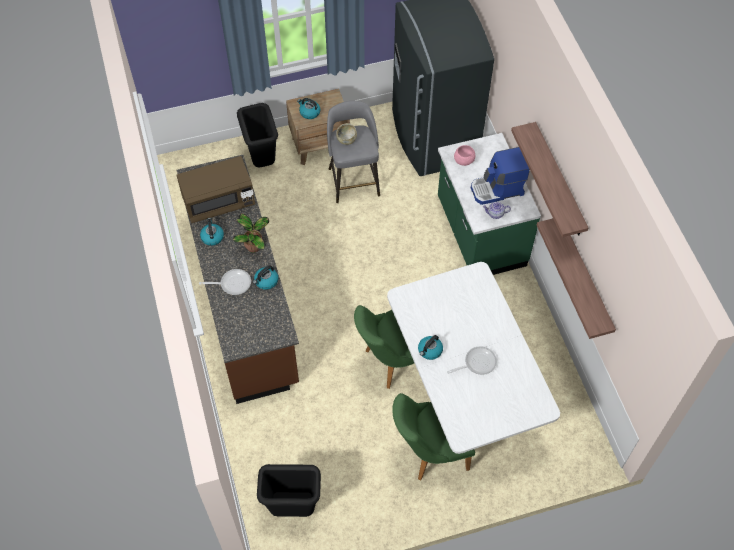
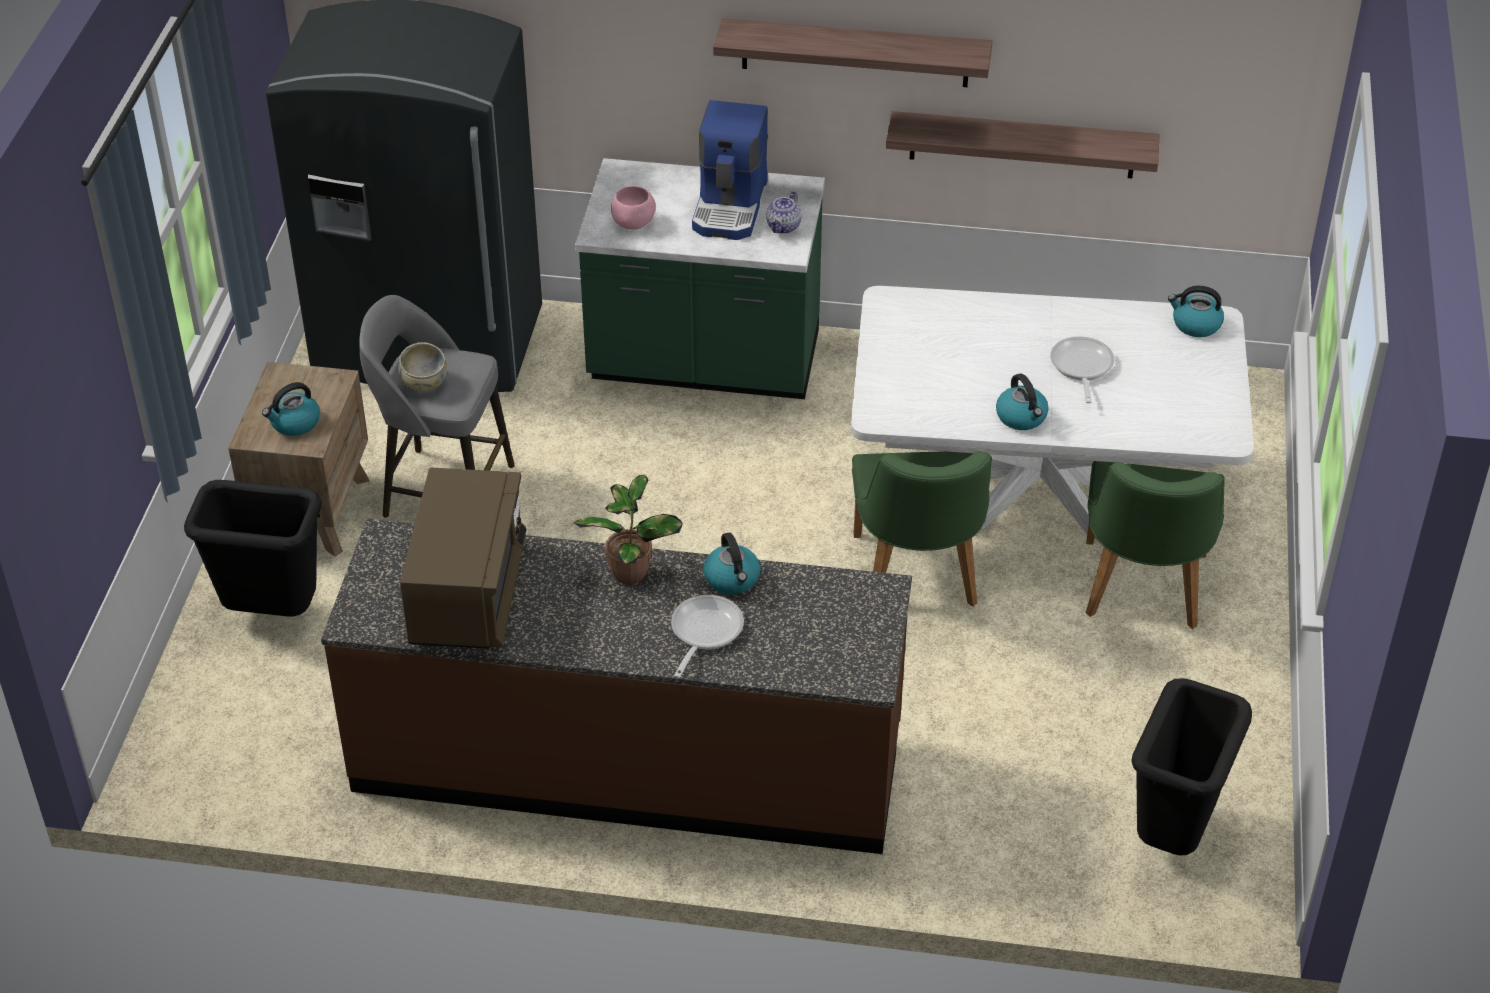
camera: 65 degrees left, 15 degrees down
(212, 237) = (557, 630): kettle -> kettle (1195, 325)

